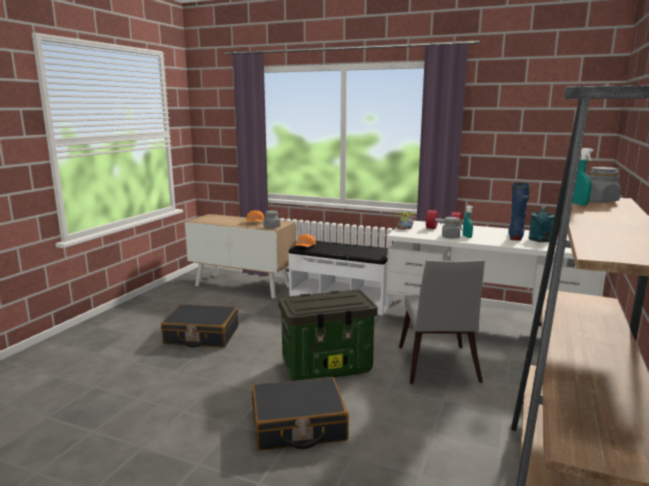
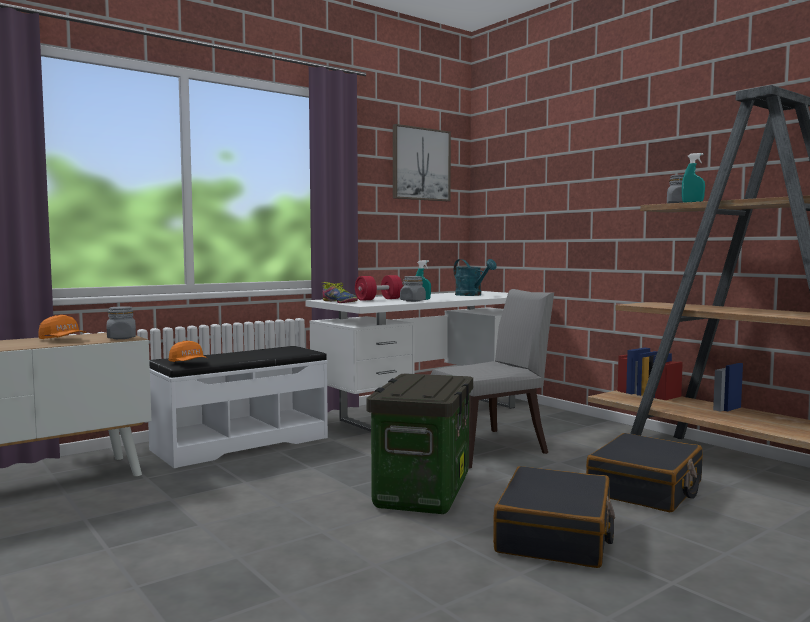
camera: 60 degrees left, 10 degrees down
(201, 336) = (176, 550): black suitcase -> black suitcase (645, 489)
(437, 367) = (490, 448): grey chair -> grey chair turned 60 degrees counterclockwise
(515, 237) = (449, 296): blue boot -> none
(548, 111) = (420, 164): none -> picture

